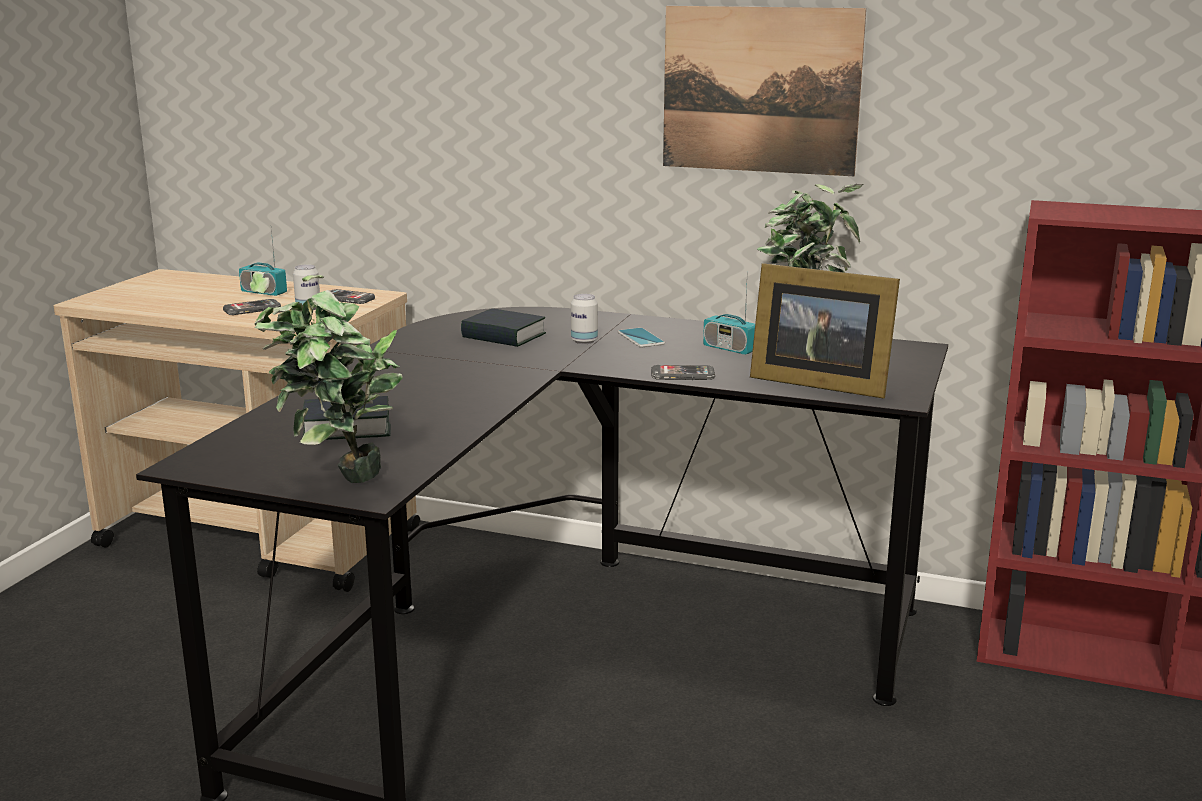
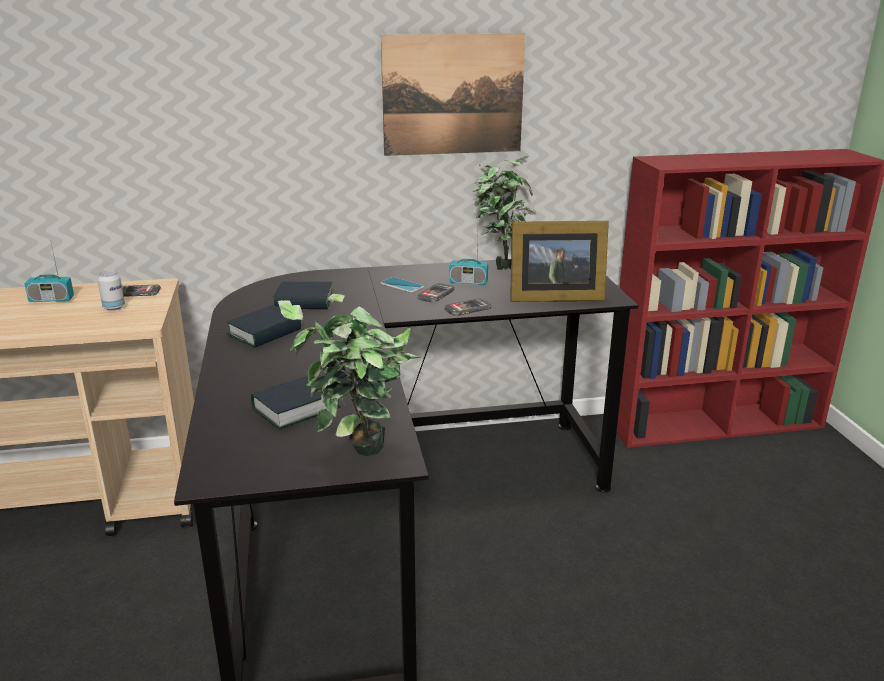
camera: 30 degrees left, 5 degrees up
(252, 309) = (63, 317): phone -> phone (436, 294)
(419, 357) = (265, 333): none -> book
(584, 341) = (367, 295): can -> none

